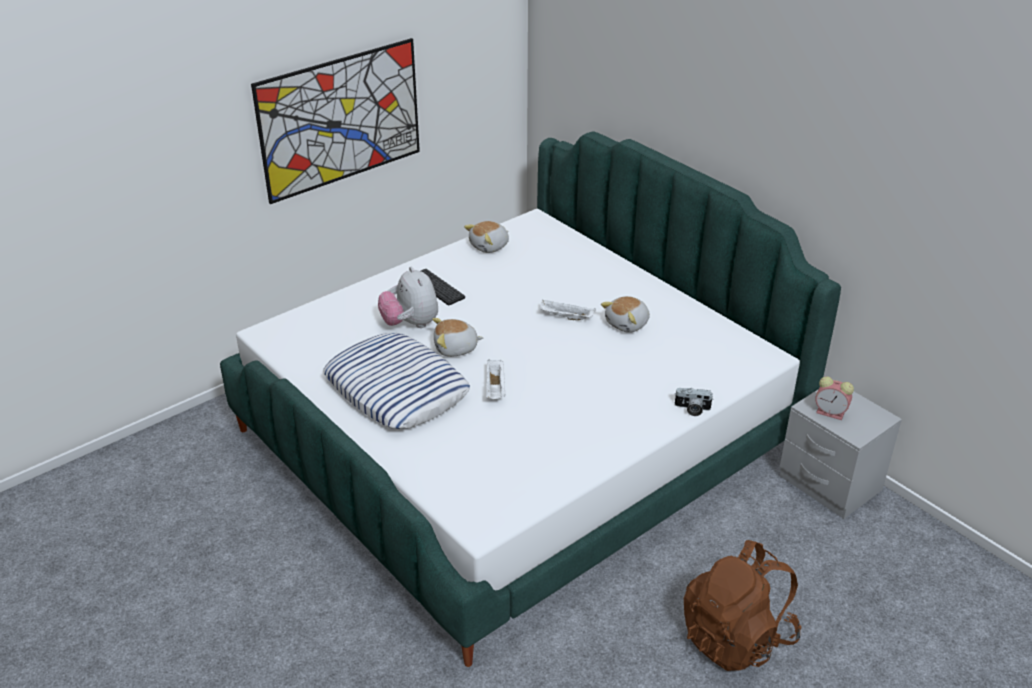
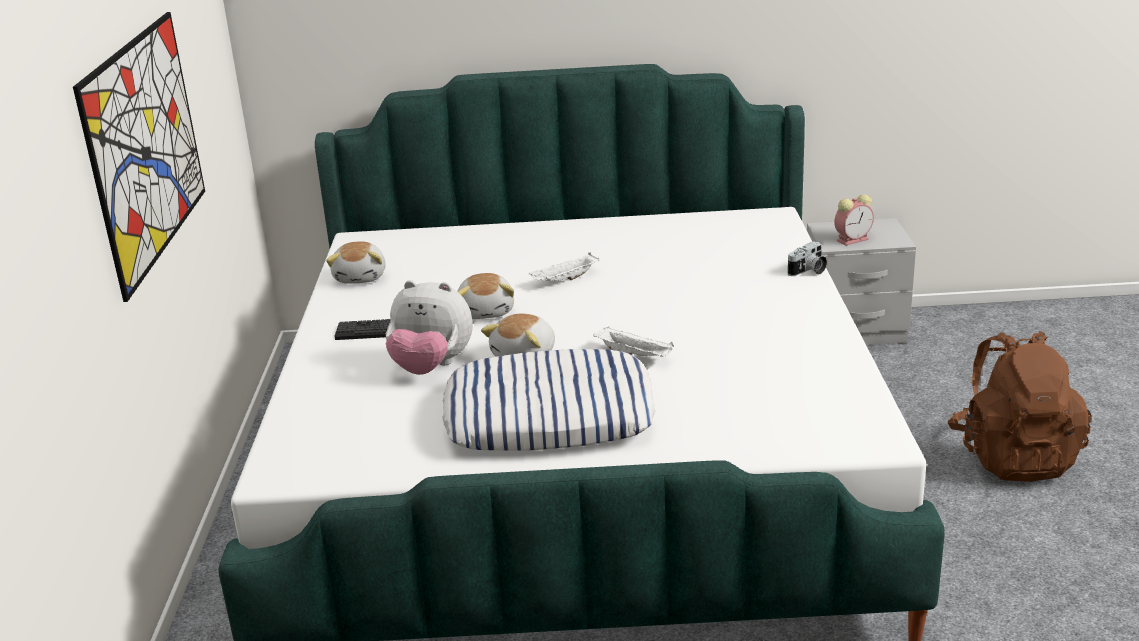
camera: 50 degrees left, 10 degrees down
(628, 324) = (626, 255): plush toy -> plush toy (487, 311)

